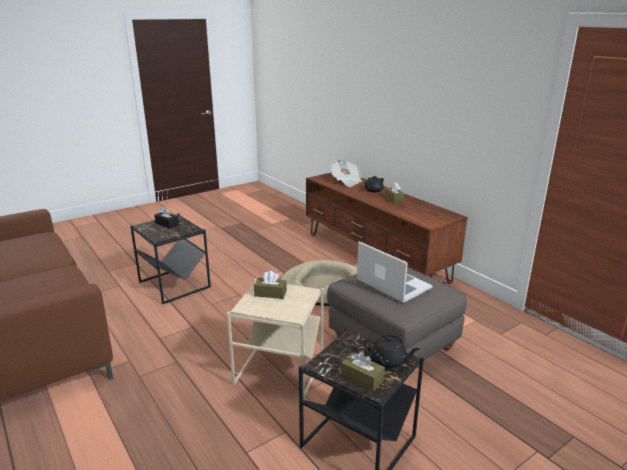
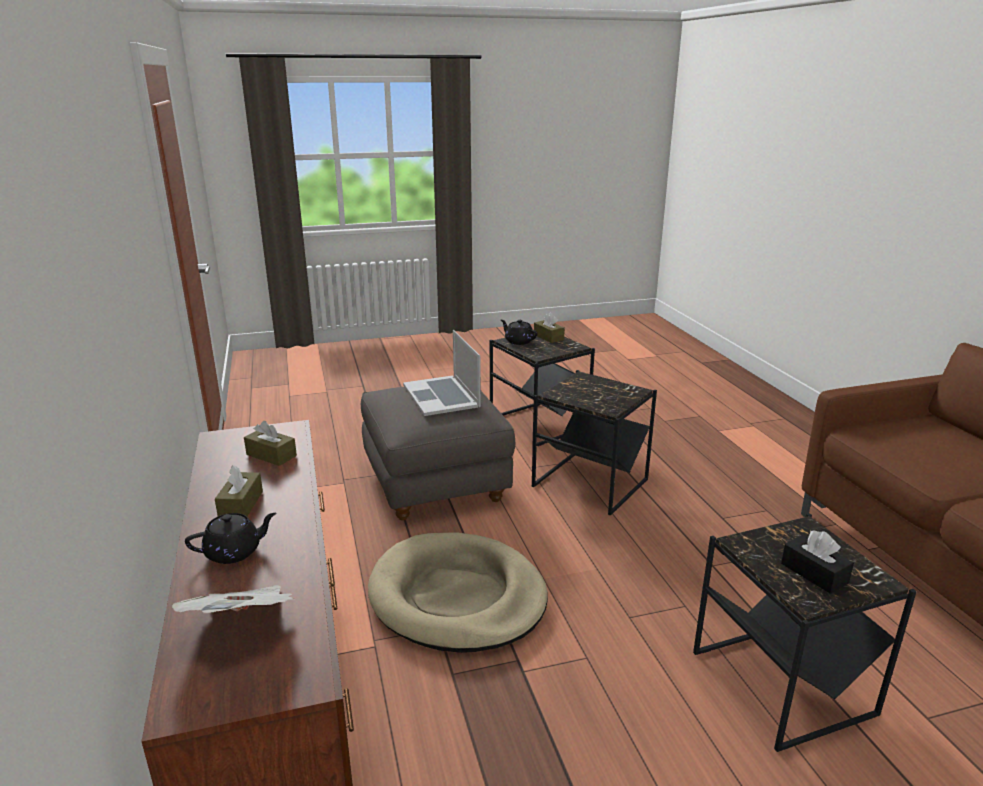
camera: 160 degrees left, 0 degrees up
(270, 293) = (601, 399): brown tissue box -> brown tissue box (271, 455)
(278, 370) = (590, 484): beige side table -> black side table

